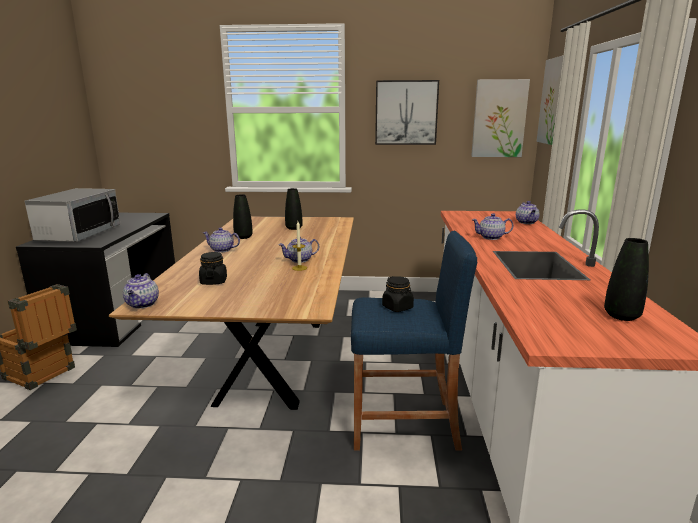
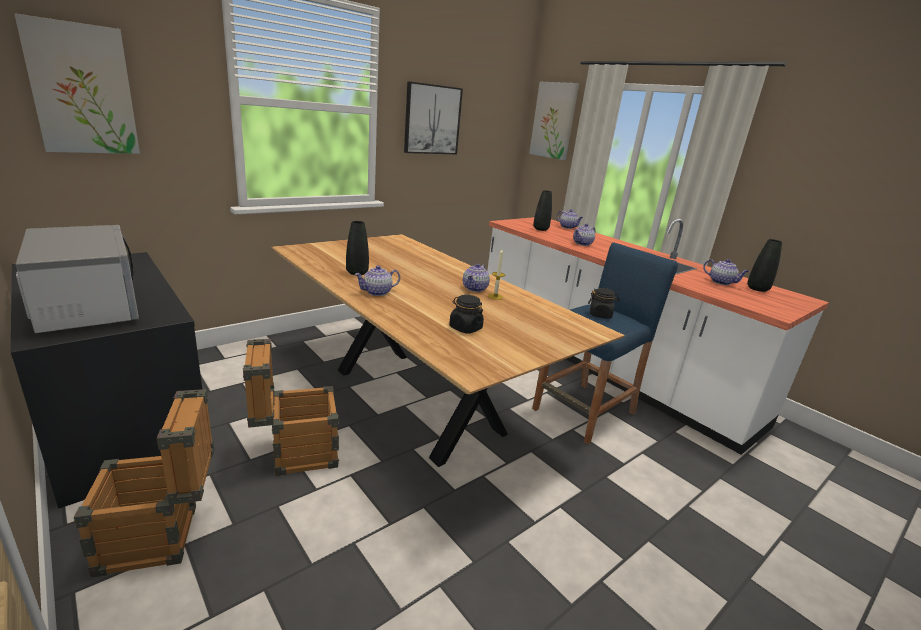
camera: 45 degrees left, 5 degrees up
(142, 304) = (471, 370): teapot -> teapot (721, 282)
(154, 361) = (295, 453): none -> crate
(294, 228) = (380, 254): black vase -> black vase (540, 229)
(499, 119) = (500, 131): picture -> picture (82, 90)

